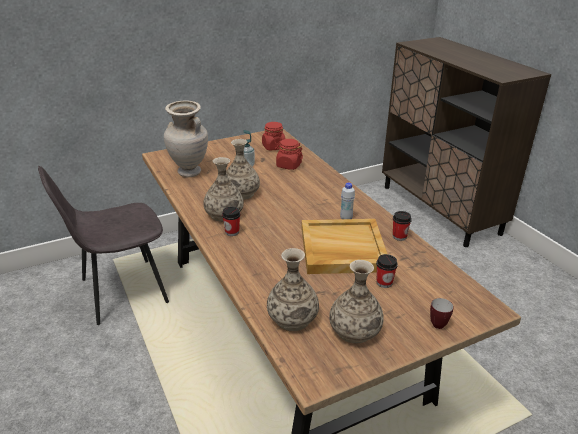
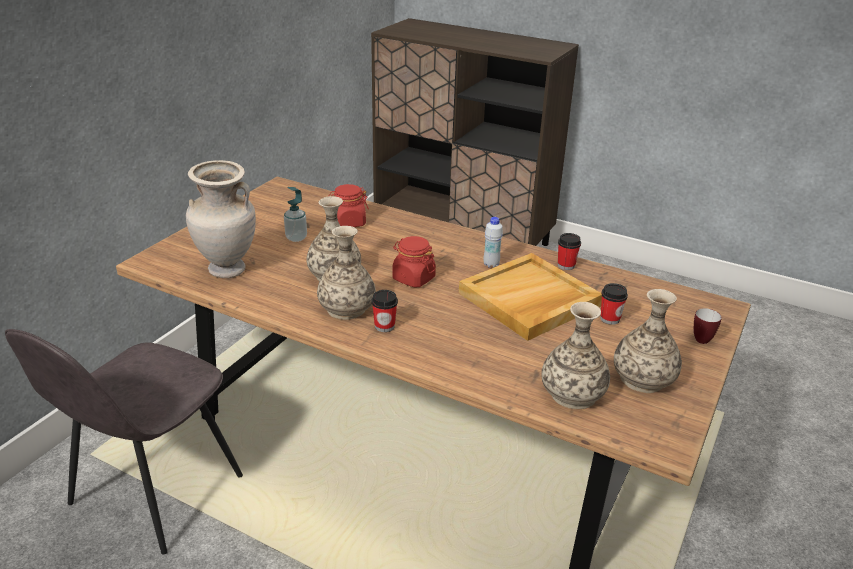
camera: 35 degrees left, 0 degrees up
(273, 147) = (299, 204): red jar -> red jar (413, 278)

